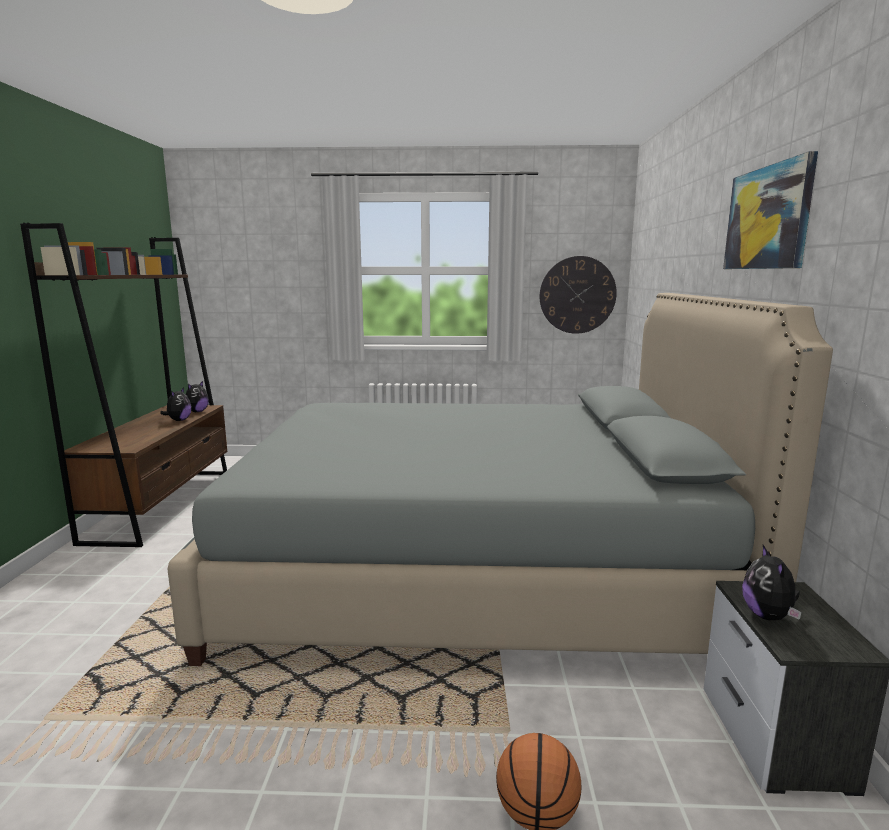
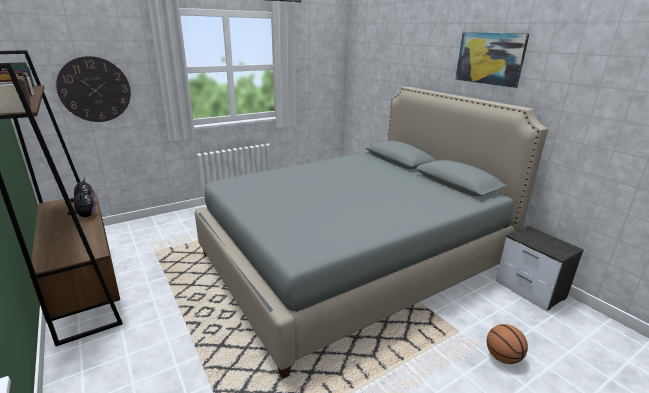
camera: 35 degrees left, 10 degrees up
(577, 295) = (321, 80): wall clock -> wall clock (95, 89)
(768, 616) = (538, 244): plush toy -> none

